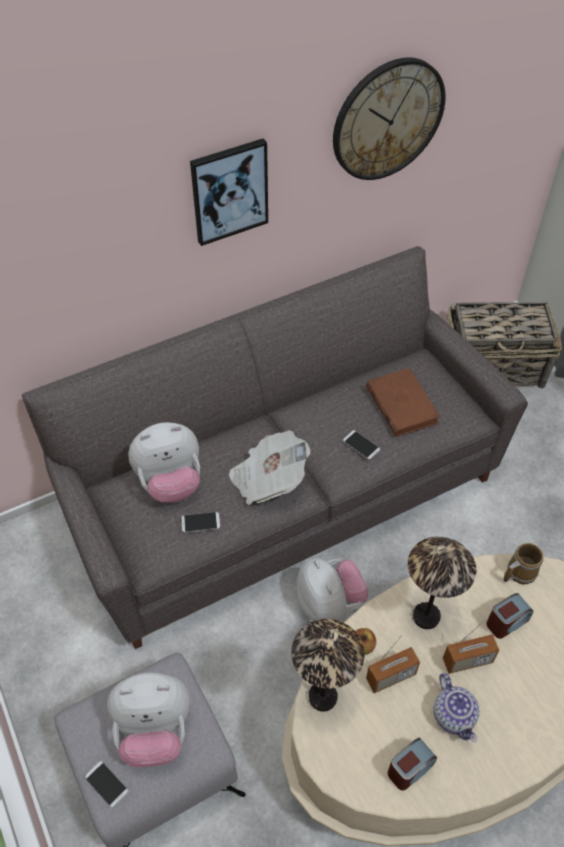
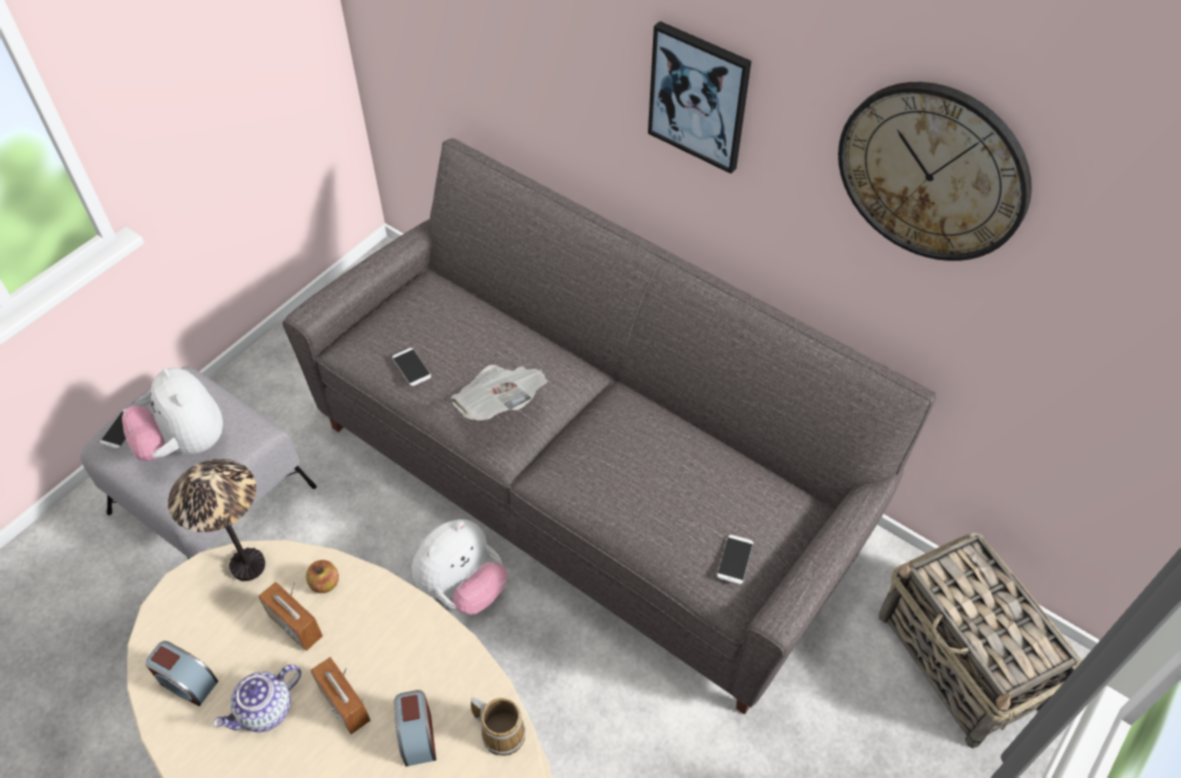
camera: 65 degrees right, 0 degrees up
(170, 482) = (454, 322): plush toy -> none
(361, 445) = (599, 479): phone -> phone (735, 559)
(401, 404) = (691, 501): brown book -> none
(425, 616) = (389, 638): table lamp -> none
(506, 622) = (417, 736): alarm clock -> alarm clock turned 45 degrees clockwise

